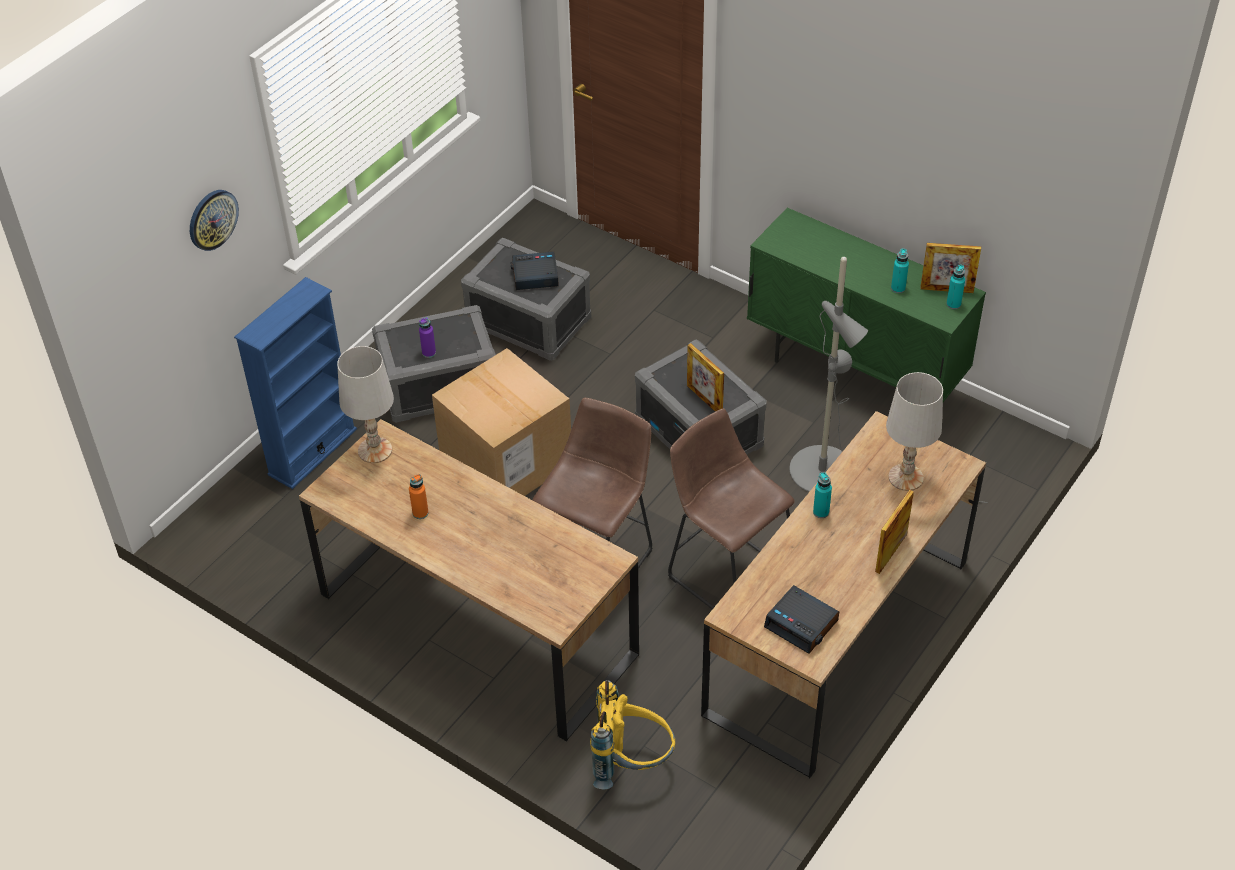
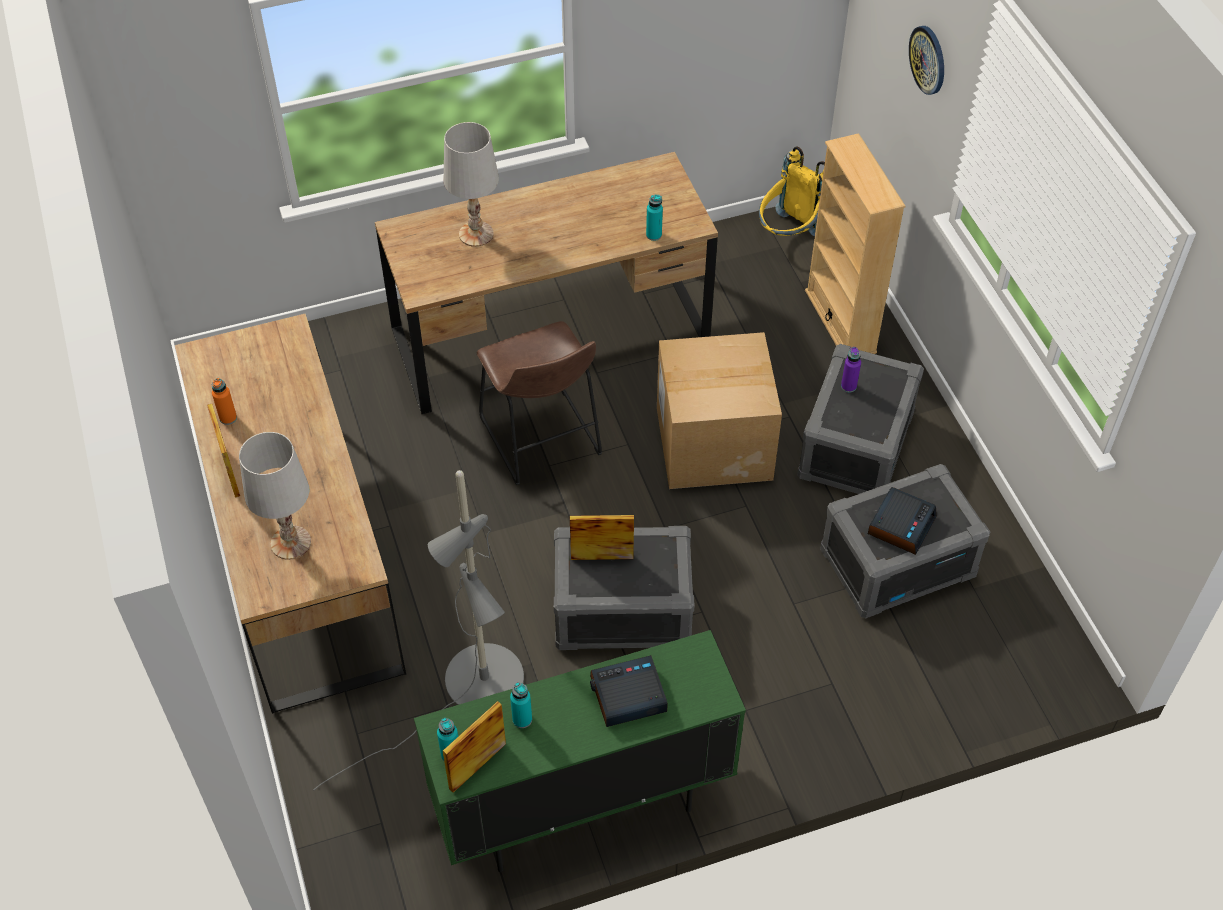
camera: 125 degrees right, 5 degrees up
(312, 452) = (840, 321): blue bookcase -> beige bookcase
(374, 450) = (683, 213): white table lamp -> white table lamp (476, 234)
(420, 513) = (585, 208): orange bottle -> orange bottle (228, 418)
(631, 762) = (335, 354): yellow backpack -> yellow backpack (789, 235)
(727, 573) = (441, 523): brown stool -> none
(802, 624) = (234, 367): alarm clock -> alarm clock (627, 696)
(821, 512) = (321, 454): turquoise bottle -> turquoise bottle (654, 235)

